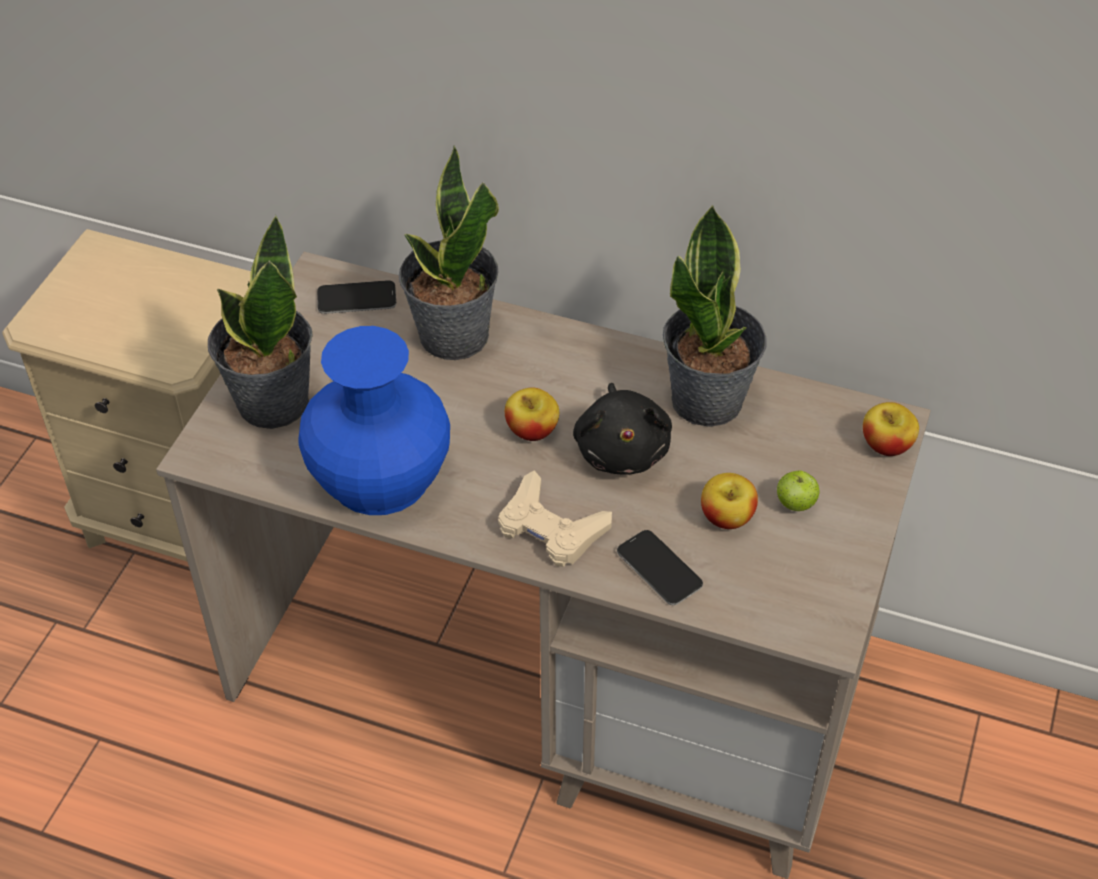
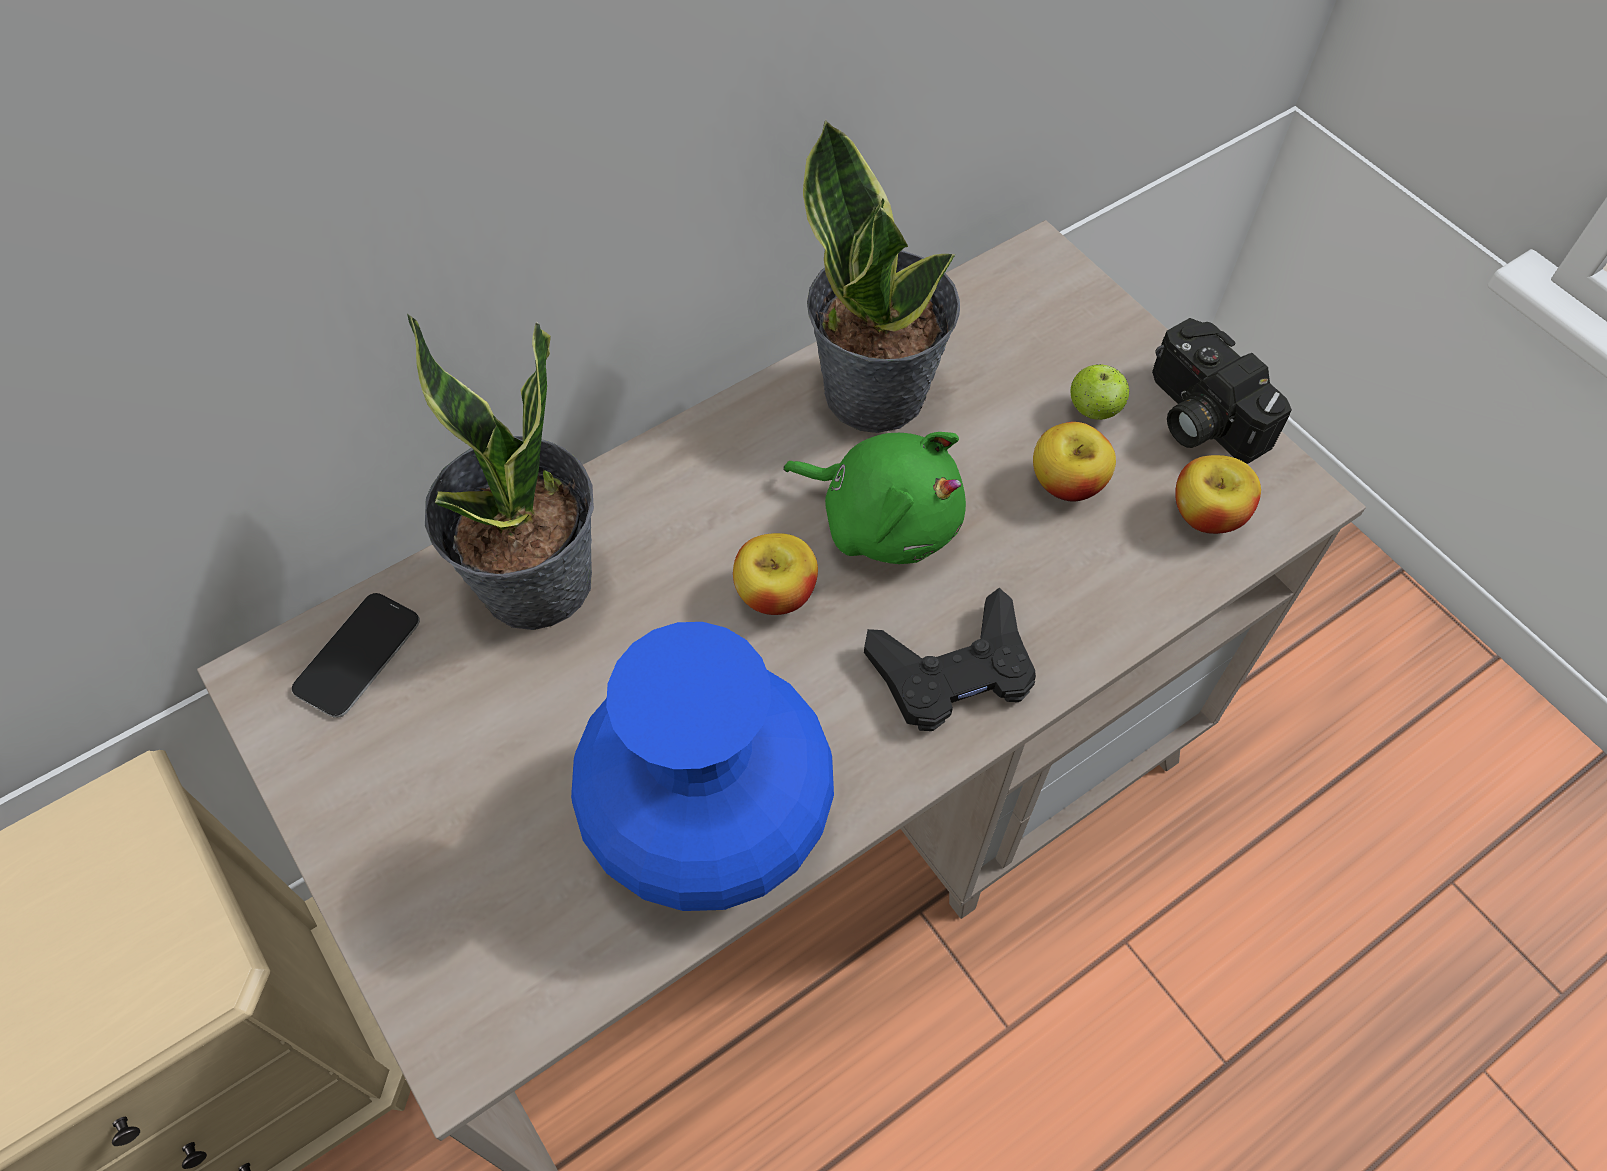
camera: 55 degrees left, 10 degrees up
(271, 402) = (451, 884): potted plant -> none
(550, 528) = (953, 671): beige game controller -> black game controller
(622, 449) = (884, 519): black plush toy -> green plush toy
(659, 569) = (1098, 596): phone -> none
(842, 556) = (1197, 417): none -> camera
(886, 445) = (1068, 283): apple -> apple (1207, 515)

